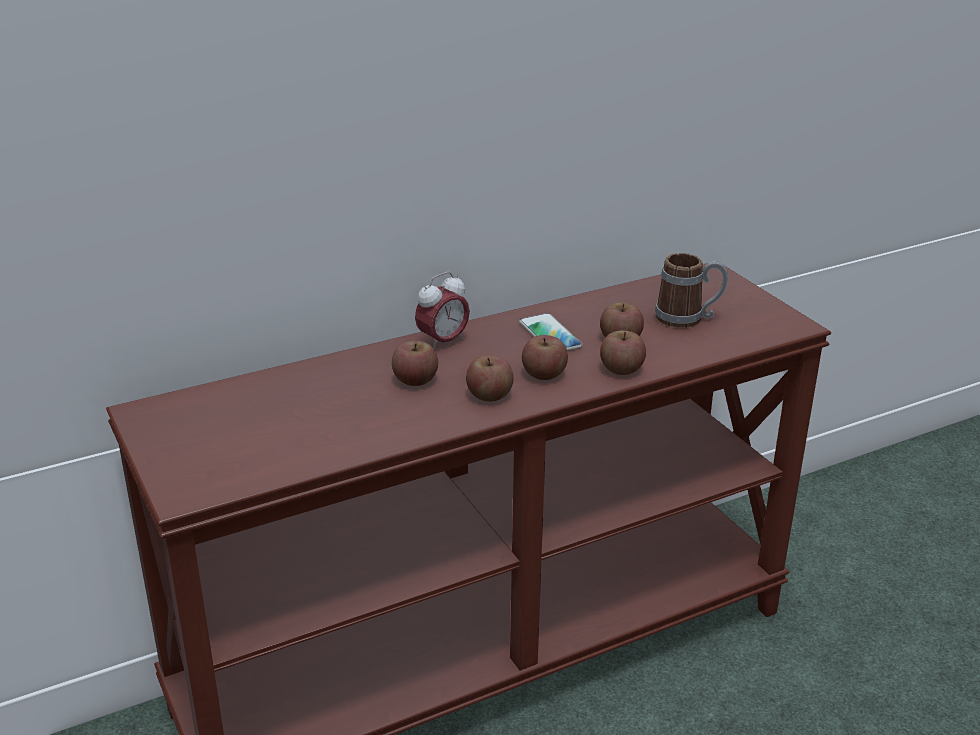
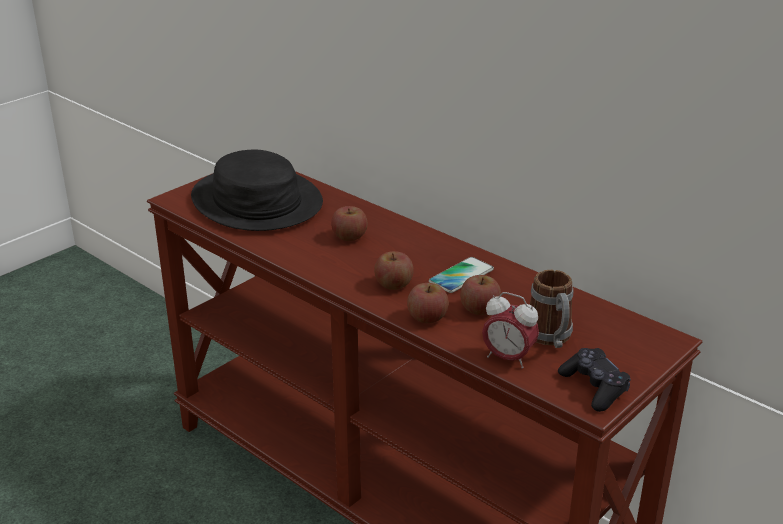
camera: 70 degrees right, 0 degrees up
(261, 428) = (256, 202): none -> black hat
(443, 342) = (413, 235): alarm clock -> alarm clock (508, 358)
(489, 395) = (346, 268): apple -> none
(772, 319) = (594, 387): none -> black game controller

